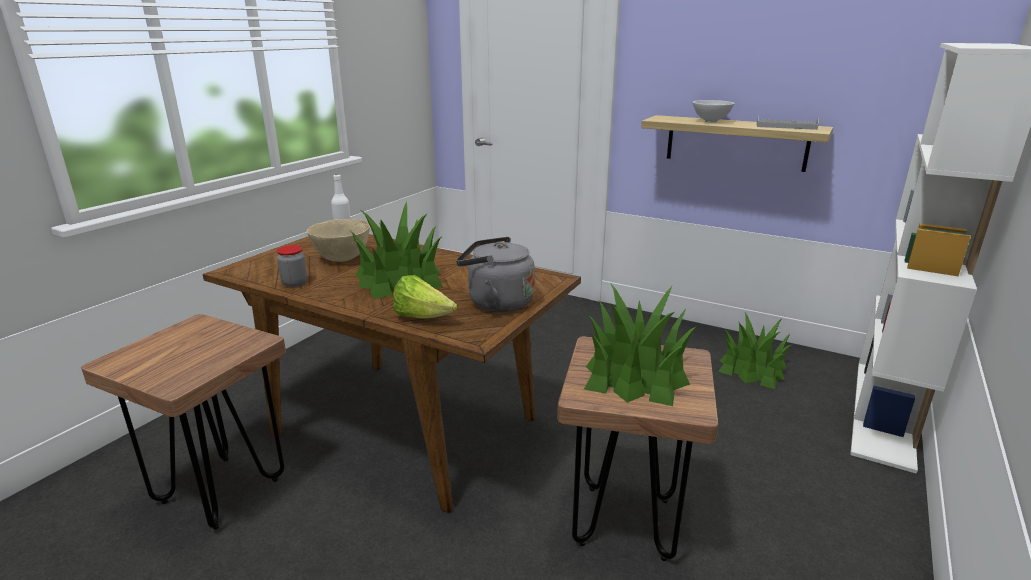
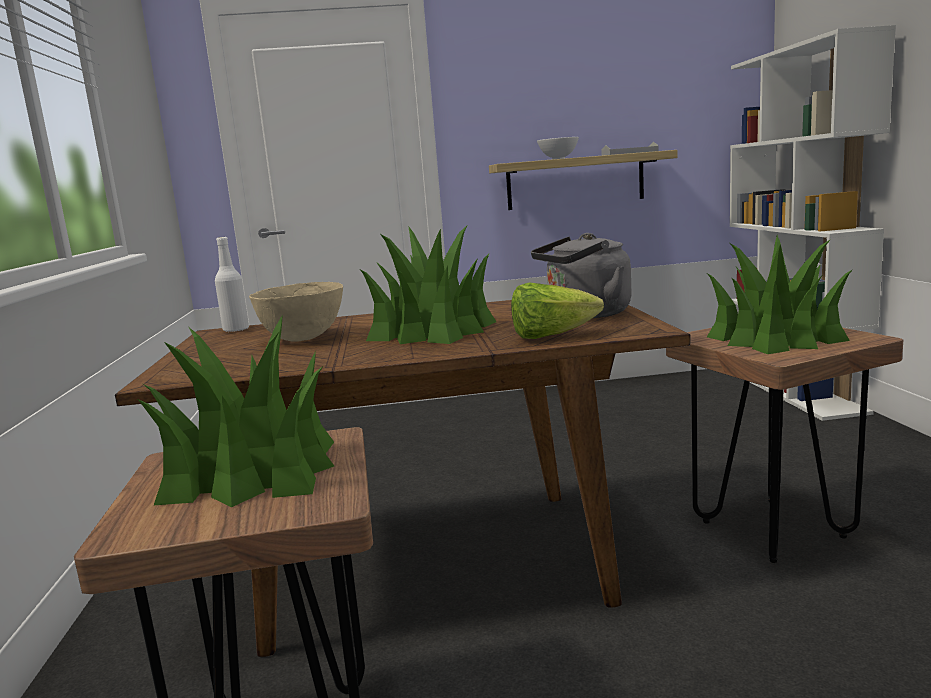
camera: 35 degrees left, 10 degrees down
(294, 283) = (303, 362): jar -> none
(752, 369) = (668, 398): potted plant -> potted plant (251, 471)

